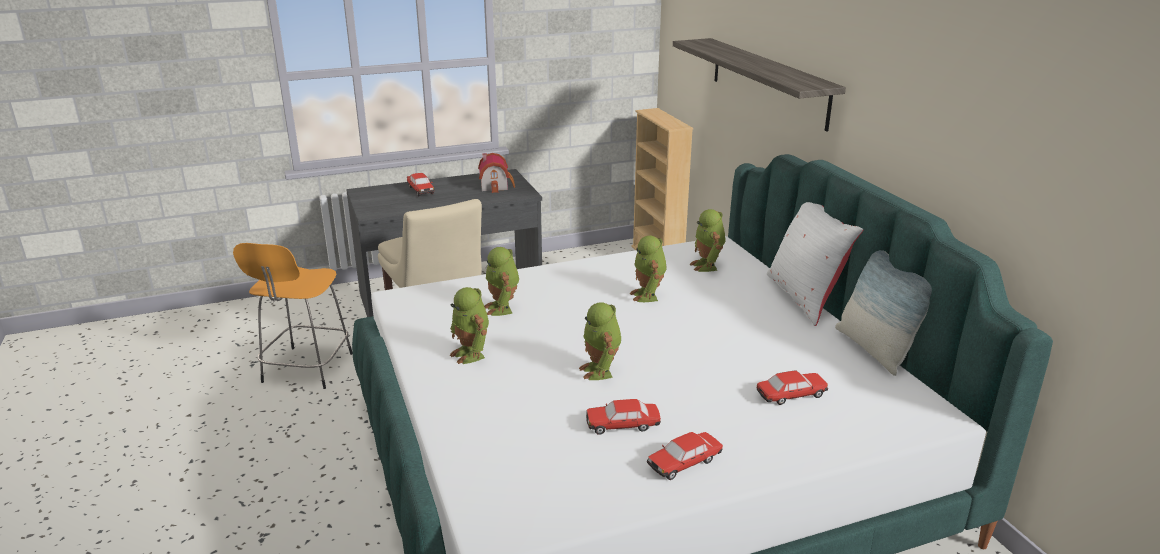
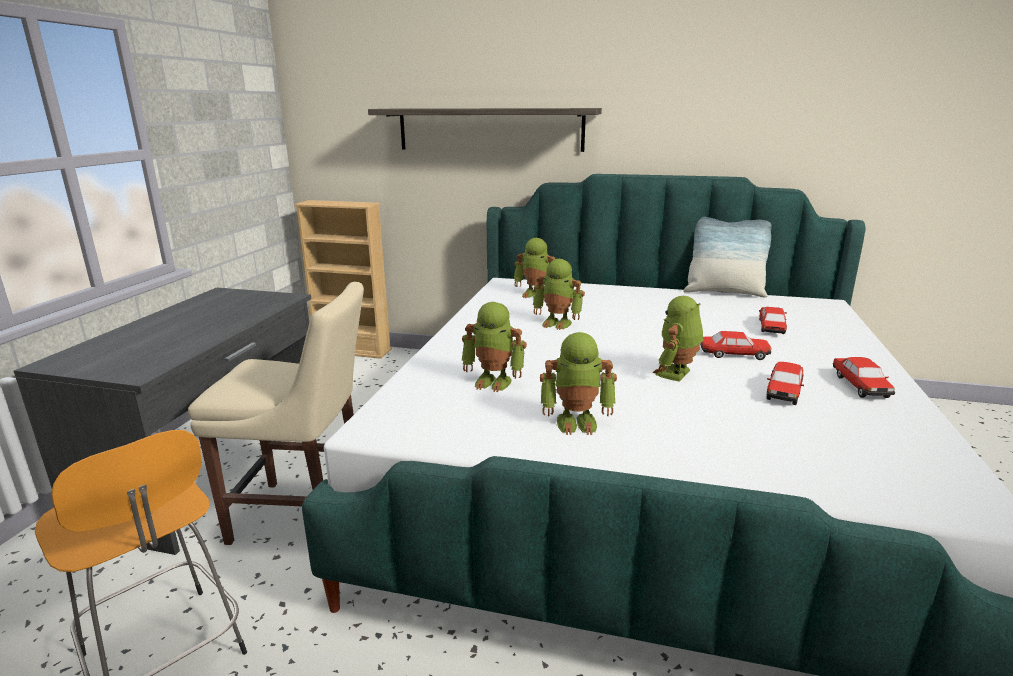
camera: 55 degrees left, 5 degrees down
(420, 190) = (148, 333): toy car -> toy car (733, 354)
(496, 185) = (236, 302): toy house -> none
(601, 371) = (676, 374): toy robot -> toy robot turned 105 degrees clockwise
(805, 297) = (628, 286): white pillow -> none

